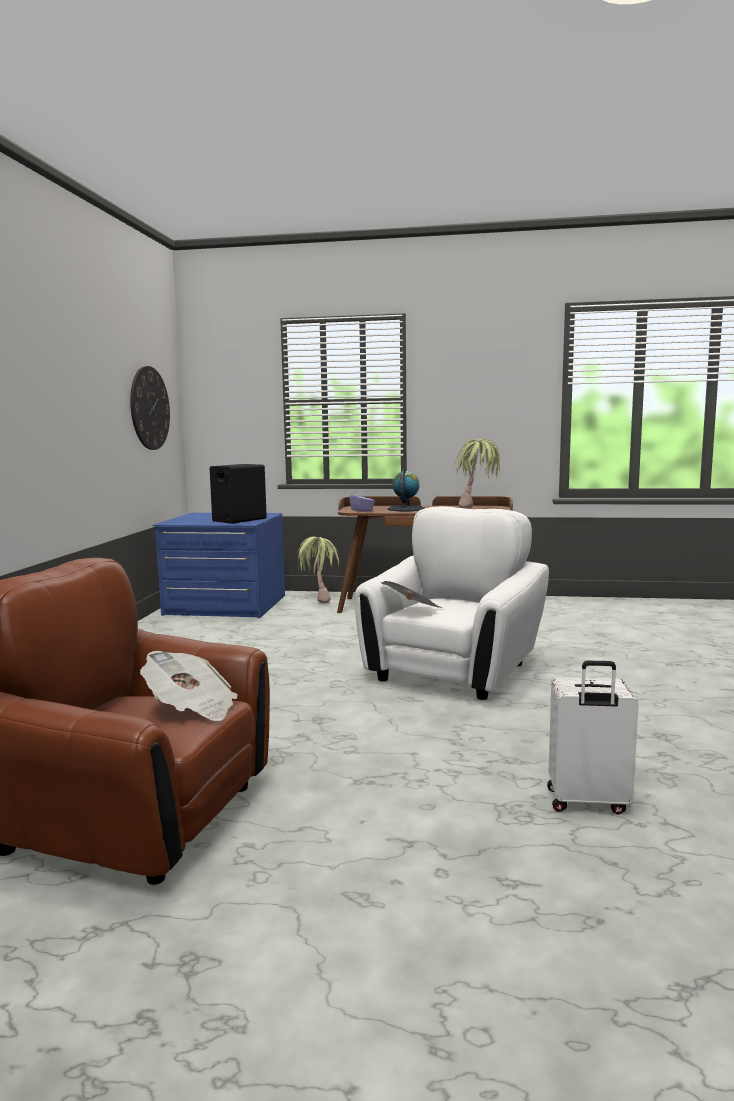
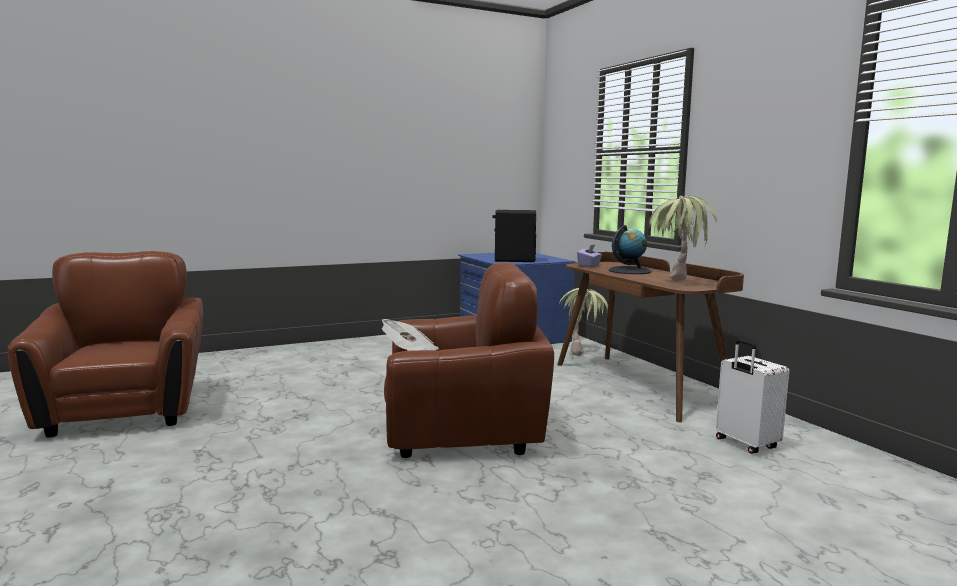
camera: 55 degrees right, 0 degrees up
(150, 408) = (483, 159): wall clock -> none
(192, 708) = (127, 353): newspaper -> none
(453, 671) = (464, 432): white armchair -> brown armchair
(587, 802) = (197, 538): white suitcase -> white suitcase (745, 444)

